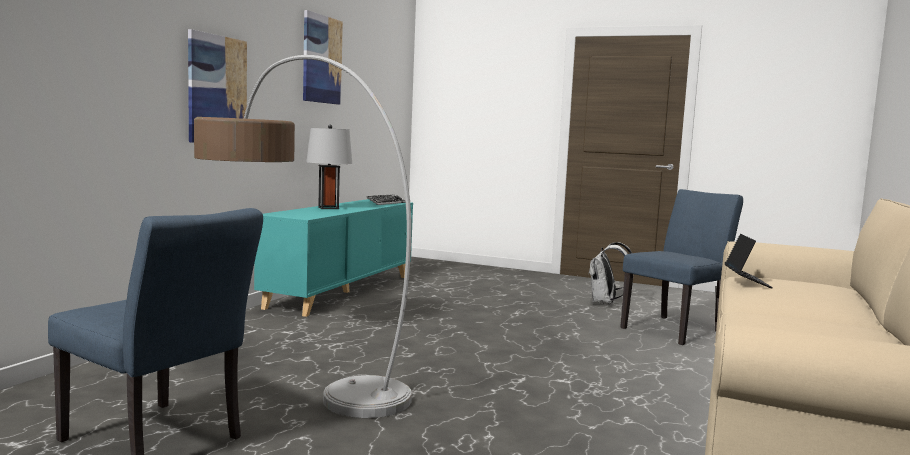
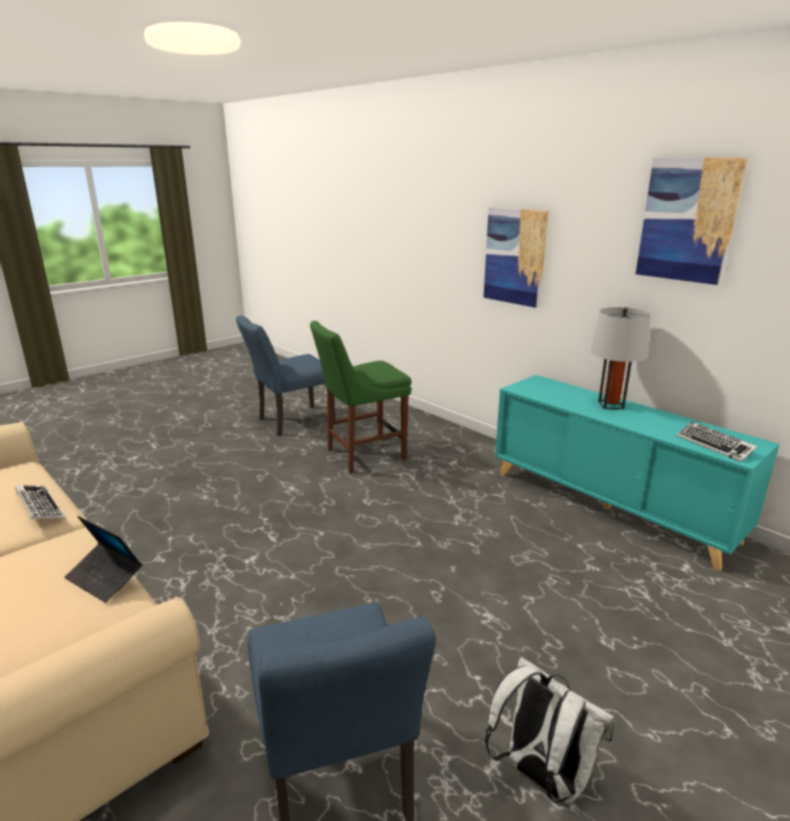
camera: 115 degrees right, 15 degrees up
(290, 371) = (362, 455): floor lamp -> green chair
(760, 317) = (39, 507): none -> keyboard

